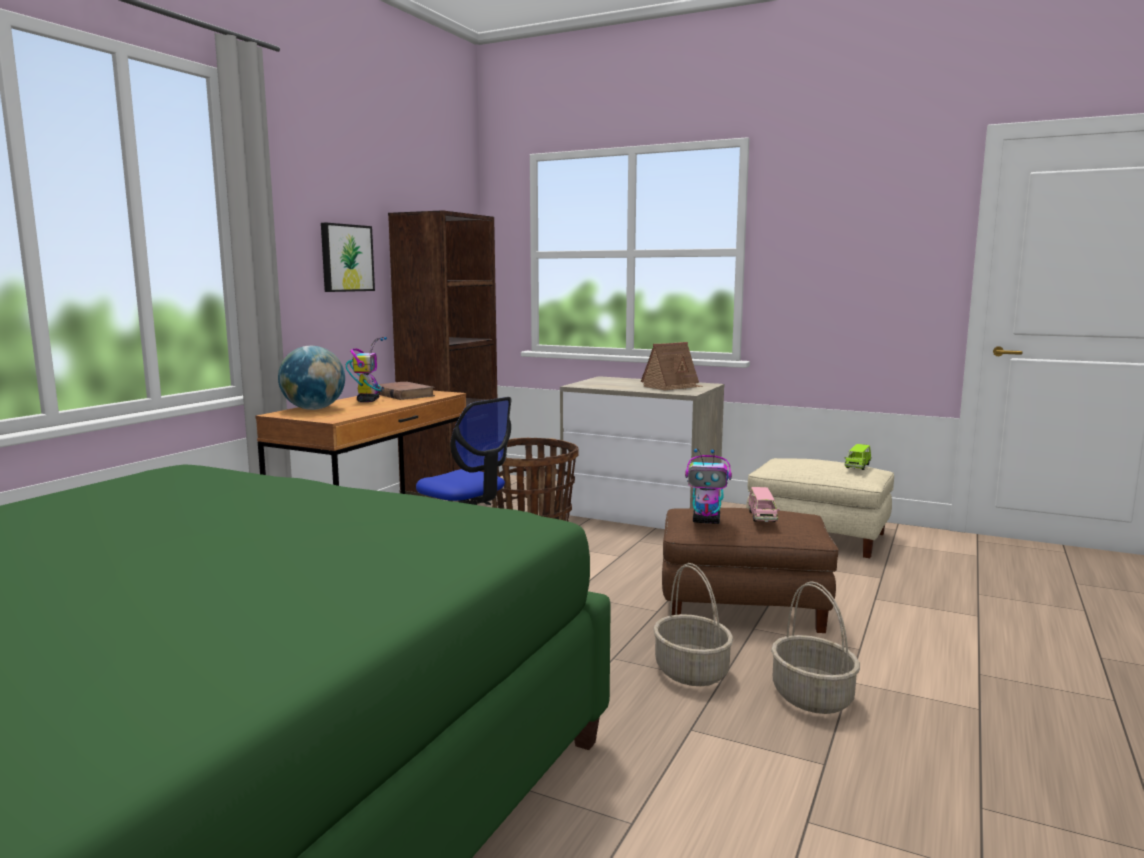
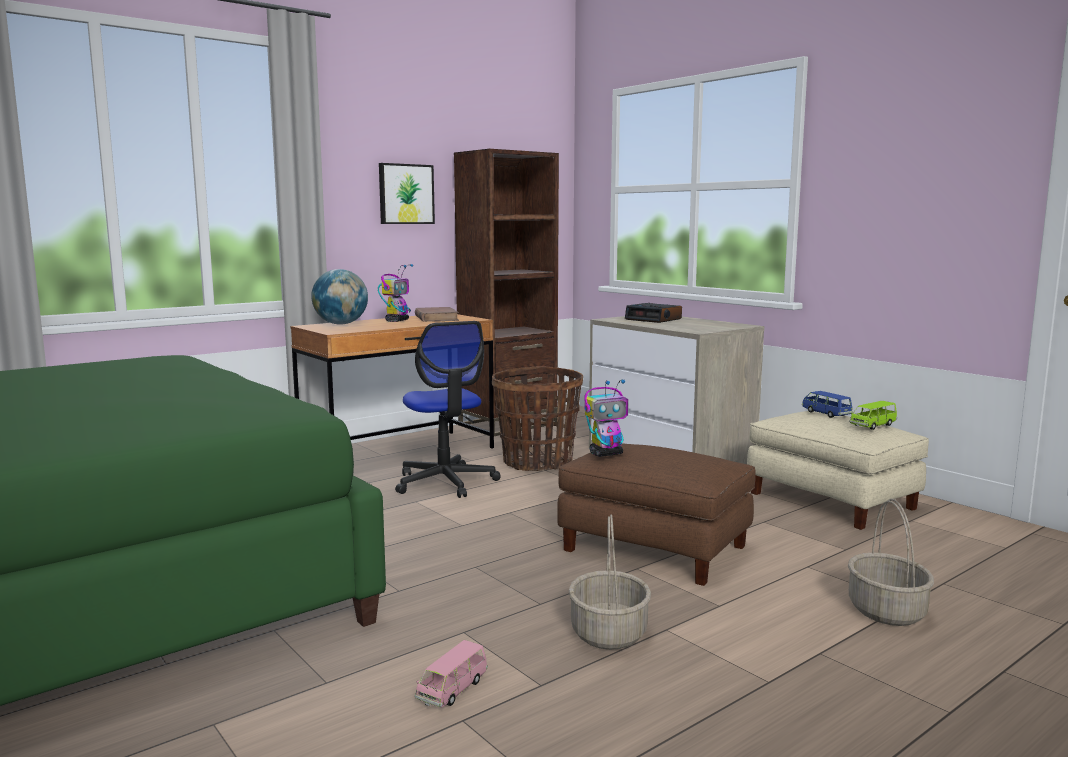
camera: 25 degrees right, 0 degrees up
(617, 383) = (654, 319): none -> alarm clock
(672, 386) = (698, 325): toy house -> none
(692, 672) = (527, 590): basket -> basket (887, 611)
(707, 521) = (606, 454): toy robot -> toy robot turned 60 degrees counterclockwise
(762, 517) = (666, 456): pink toy car -> pink toy car (452, 690)
(808, 459) = (826, 414): none -> blue toy car

